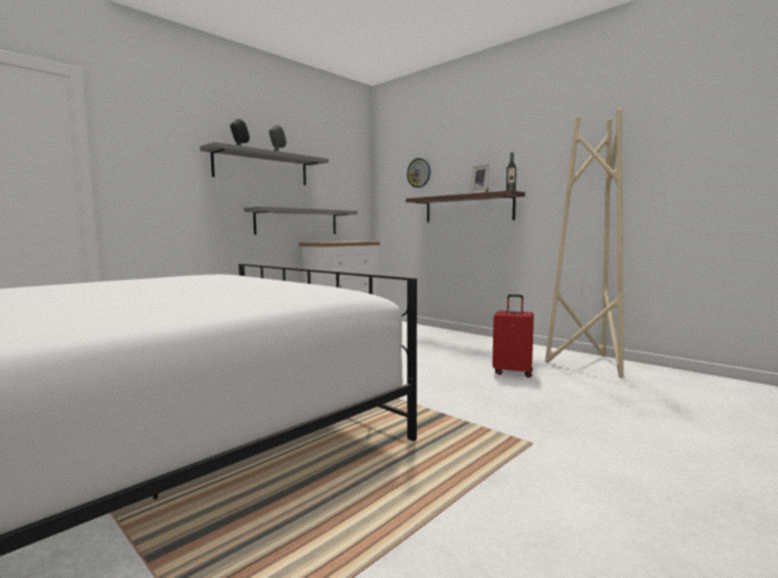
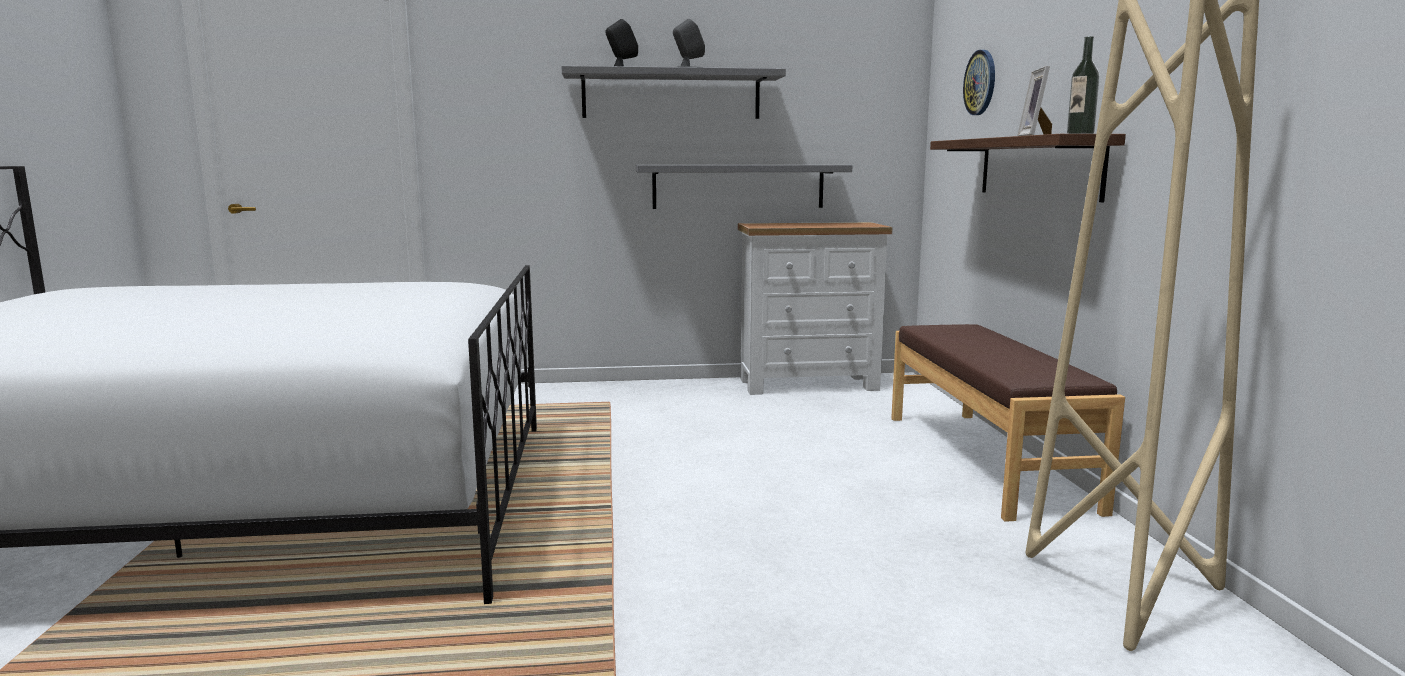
camera: 40 degrees right, 5 degrees up
(469, 339) = (986, 460): none -> brown bench
(513, 372) = (903, 553): red suitcase -> none

